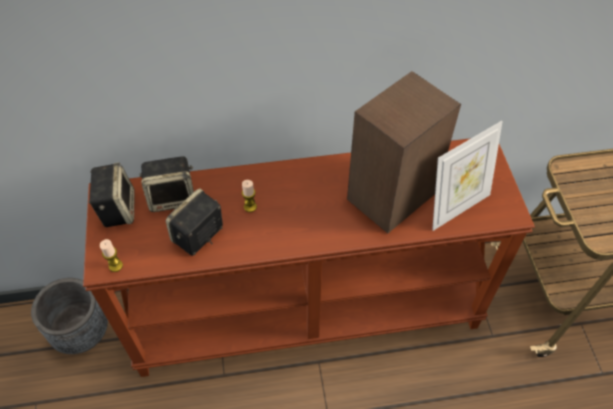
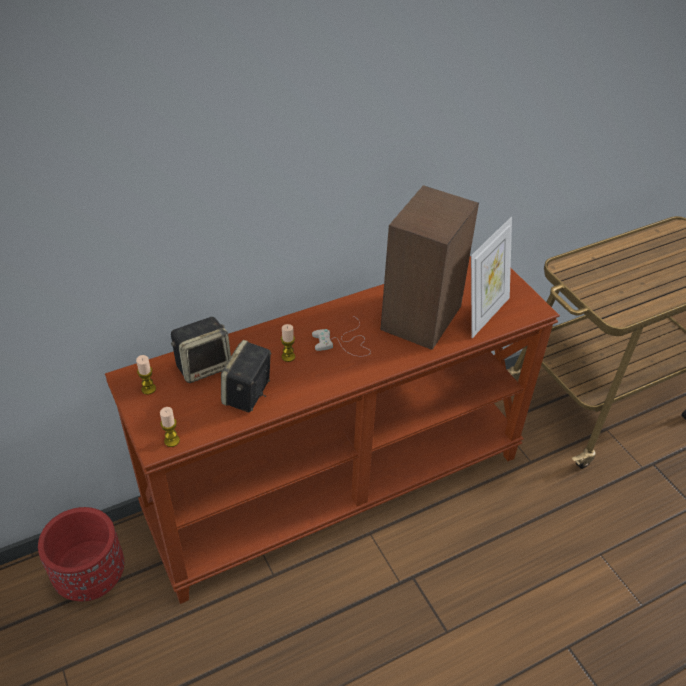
camera: 20 degrees left, 10 degrees down
(82, 332) = (91, 578): grey planter -> red planter
(117, 208) = (148, 389): speaker -> candle
(307, 205) = (344, 343): none -> white game controller

